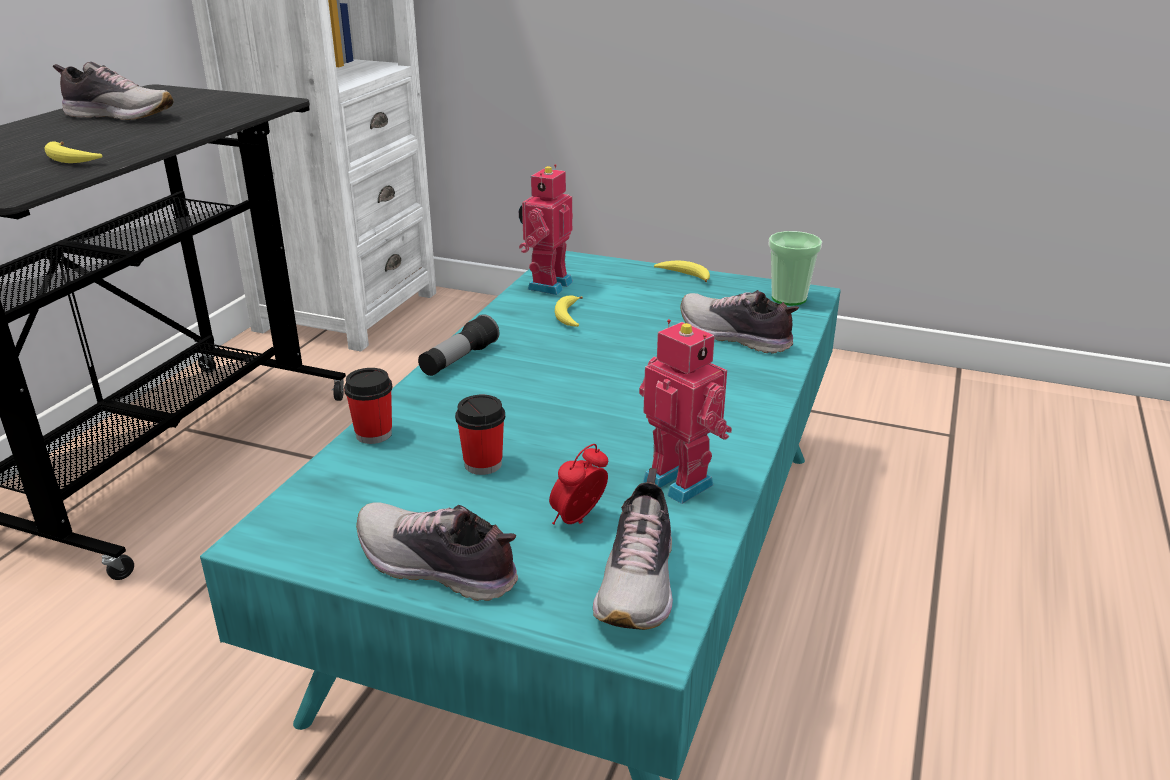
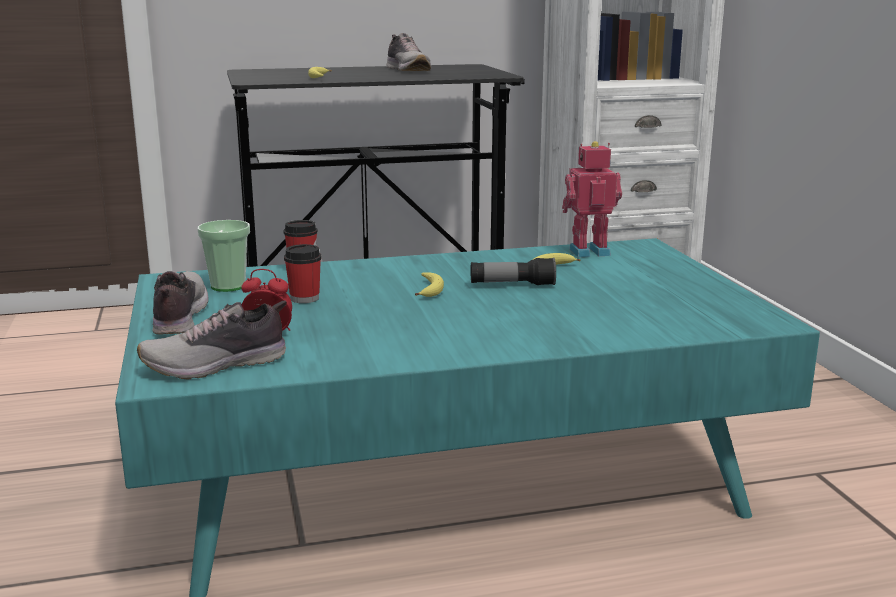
camera: 55 degrees right, 10 degrees down
(459, 360) = (428, 261): flashlight -> flashlight (512, 285)
(681, 481) = (359, 349): toy robot -> none
(684, 276) = (703, 279): banana -> banana (429, 290)
(734, 336) = (623, 316): shoe -> none
(789, 298) = (744, 318): cup -> cup (228, 286)

